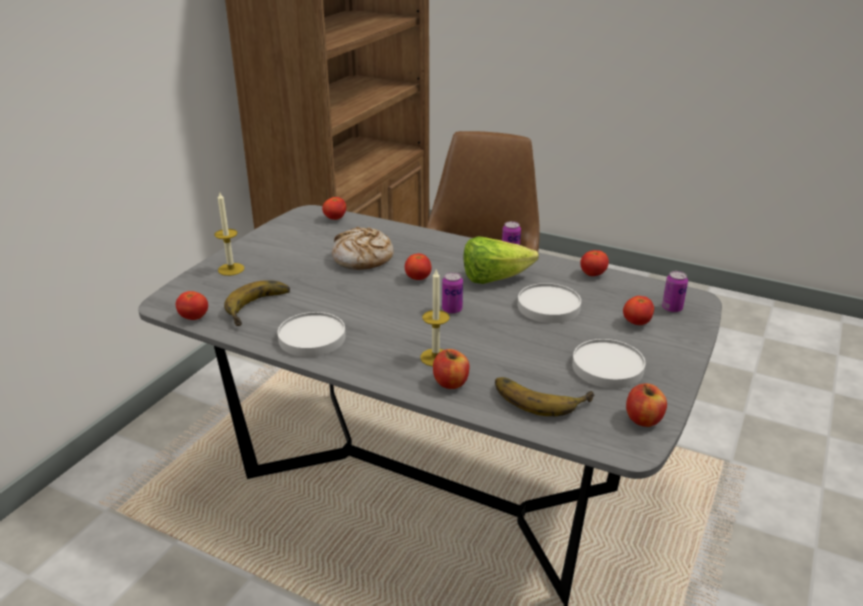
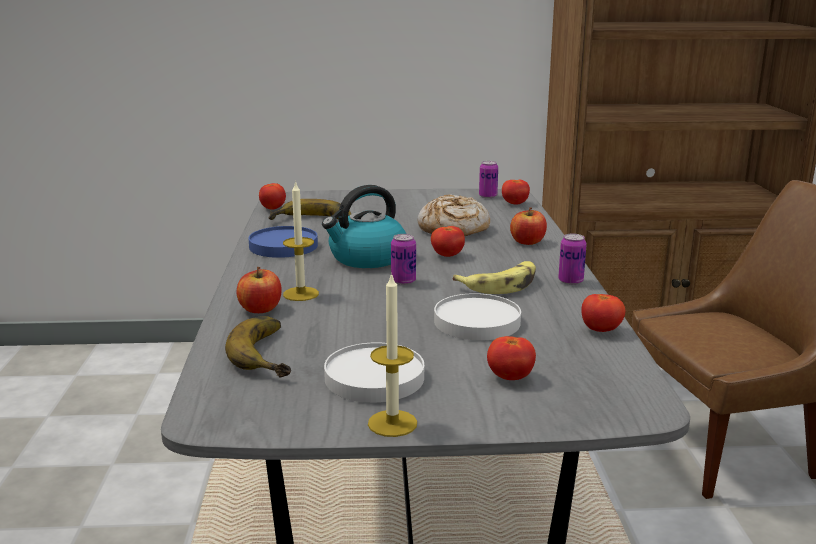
camera: 60 degrees right, 10 degrees down
(231, 269) = (363, 199): candle -> candle (392, 423)
(311, 338) = (283, 246): white plate -> blue plate
(387, 310) = (366, 258): none -> kettle
(494, 278) = (500, 285): lettuce -> banana
(643, 419) = (274, 418): apple -> apple (527, 242)
(672, 308) = (587, 395): can -> can (488, 196)

